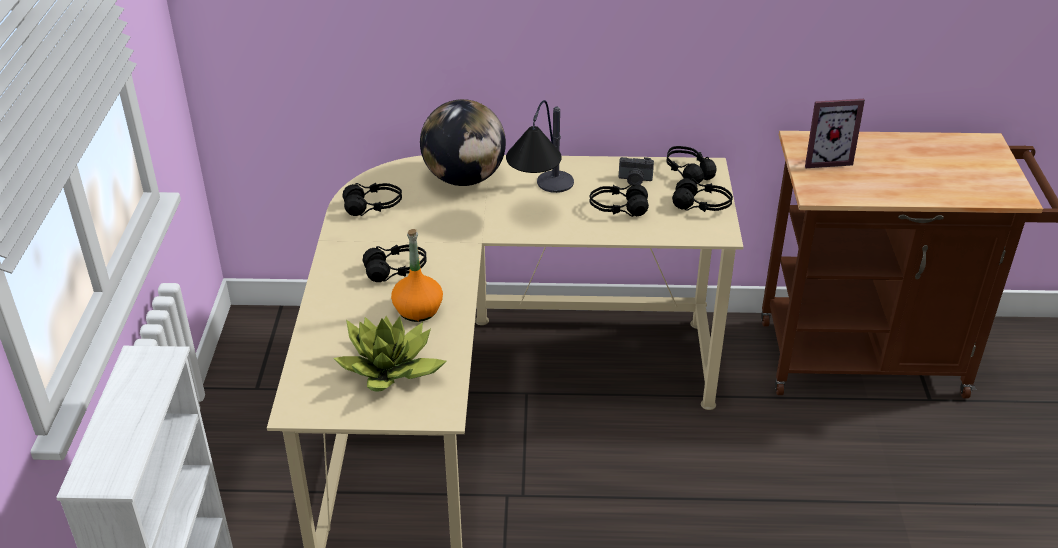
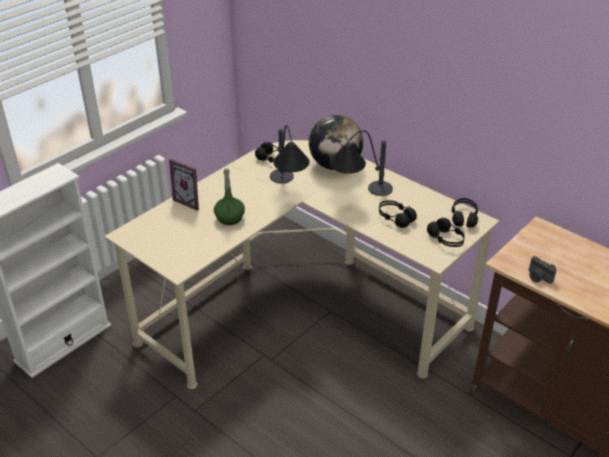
camera: 40 degrees right, 0 degrees up
(390, 369) = (183, 239): potted plant -> none
(396, 270) = (244, 195): black headphones -> none
(417, 310) = (229, 218): orange bottle -> green bottle
(446, 237) = (288, 190): none -> table lamp
(635, 180) = (425, 208): camera -> camera (538, 277)
(824, 159) = (541, 245): picture frame -> picture frame (191, 201)

